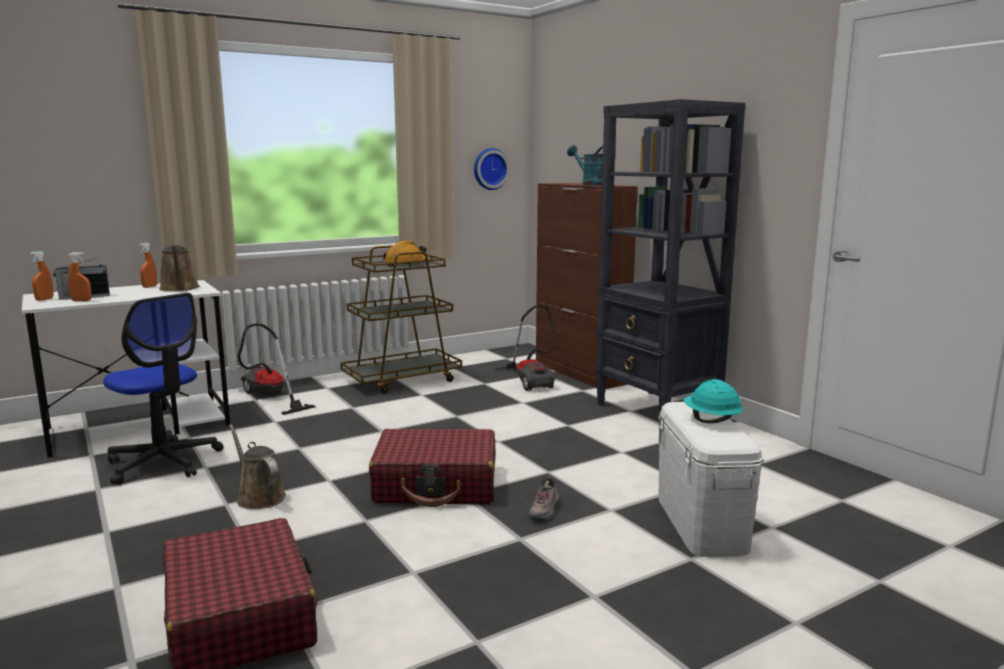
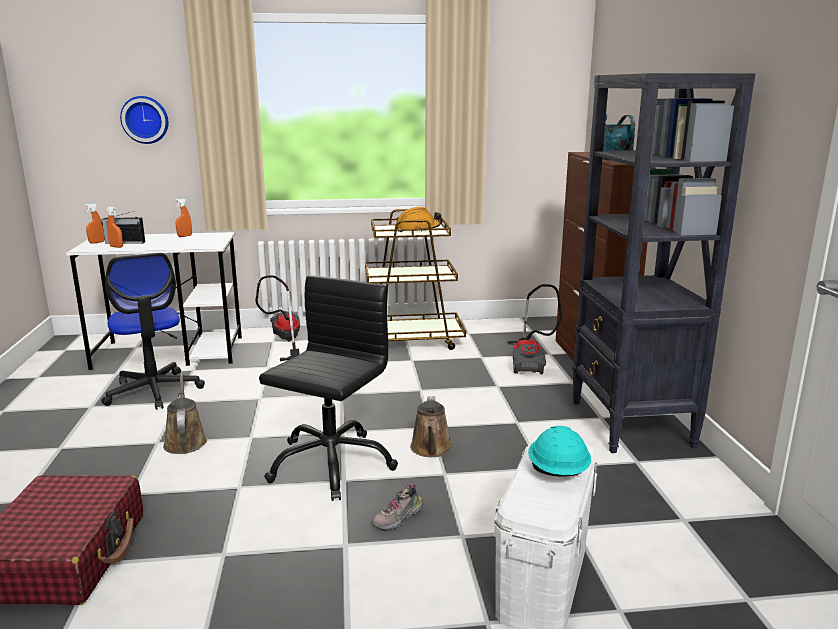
camera: 25 degrees right, 5 degrees up
(179, 289) = (200, 241): brown watering can -> brown watering can (431, 449)
(436, 485) = (330, 464): red suitcase -> black office chair
(489, 169) = (535, 132): wall clock -> wall clock (145, 119)

